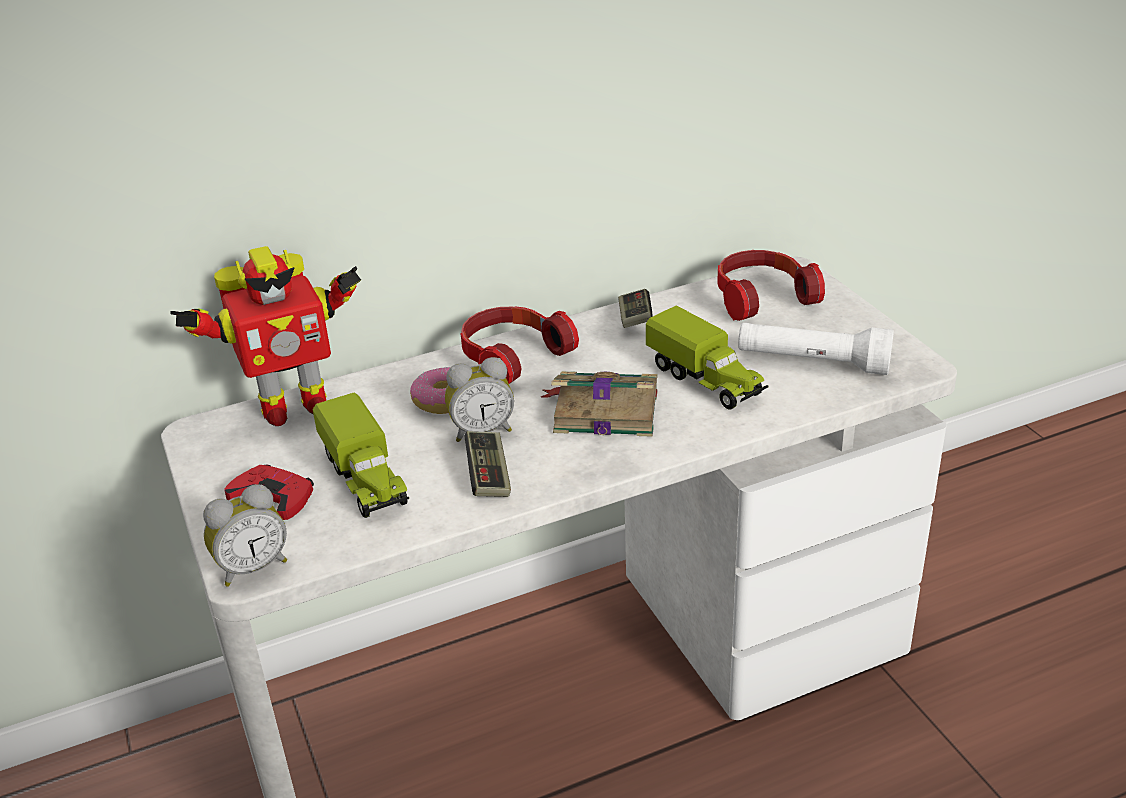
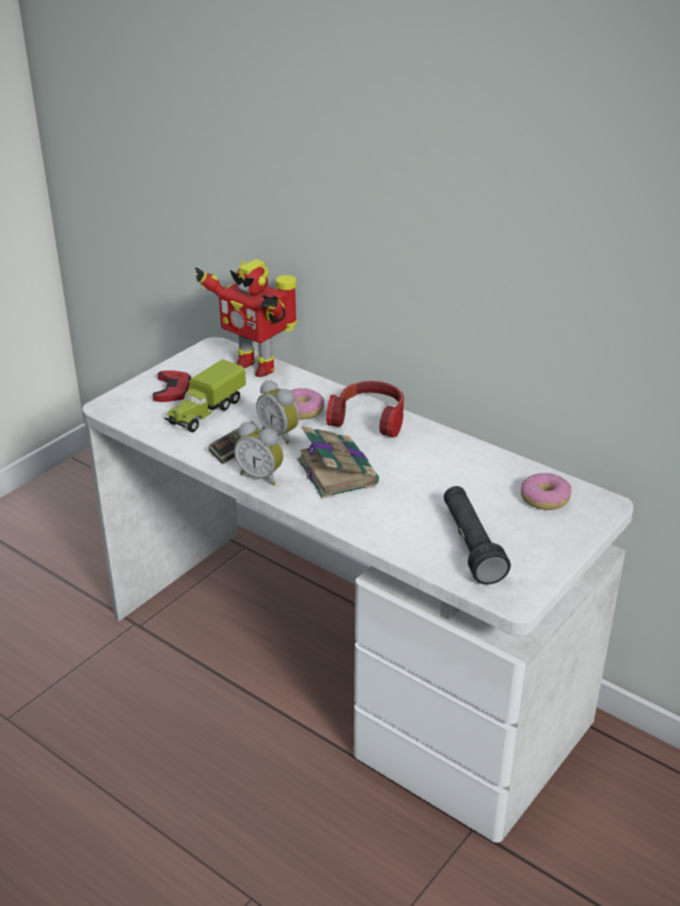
camera: 60 degrees right, 0 degrees up
(252, 567) = (112, 406): alarm clock -> alarm clock (261, 476)
(635, 319) = (460, 451): game controller -> none
(706, 381) = (405, 503): toy truck -> none
(761, 297) = (545, 498): headphones -> donut
(813, 363) = (471, 545): white flashlight -> black flashlight

